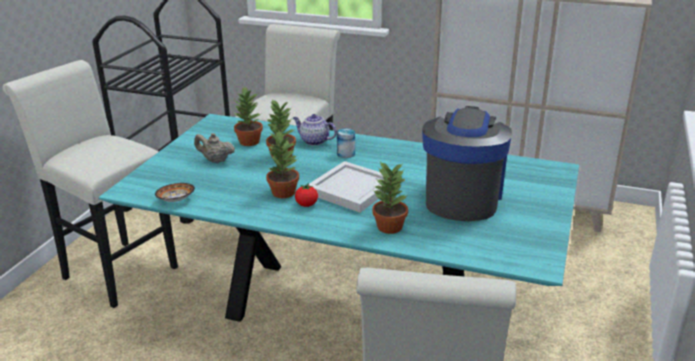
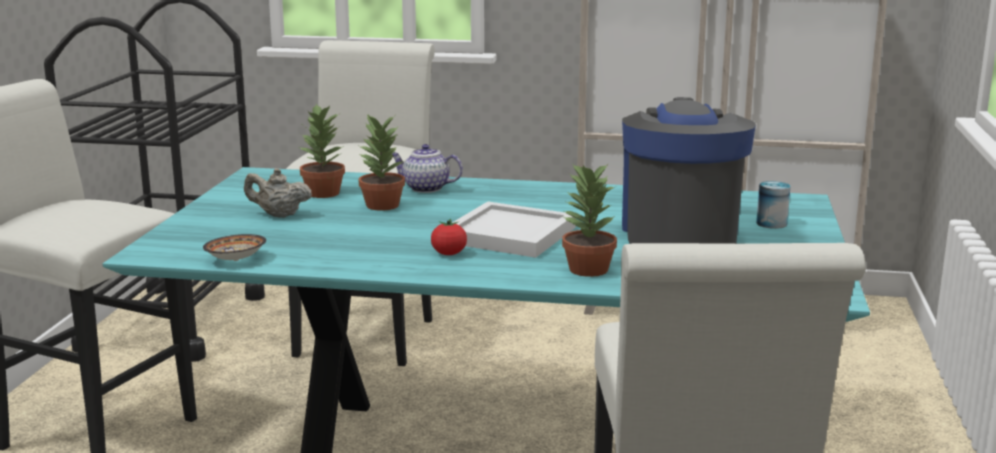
camera: 10 degrees left, 10 degrees down
(283, 192) = (405, 243): potted plant -> none
(346, 154) = (481, 199): can -> can (771, 223)

